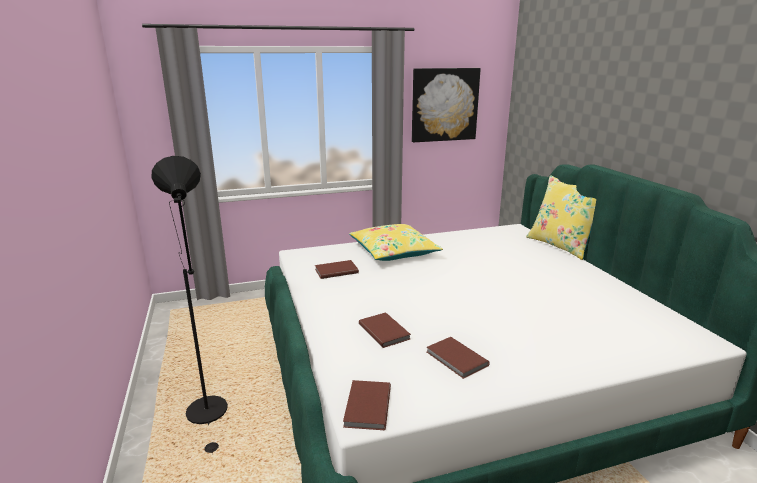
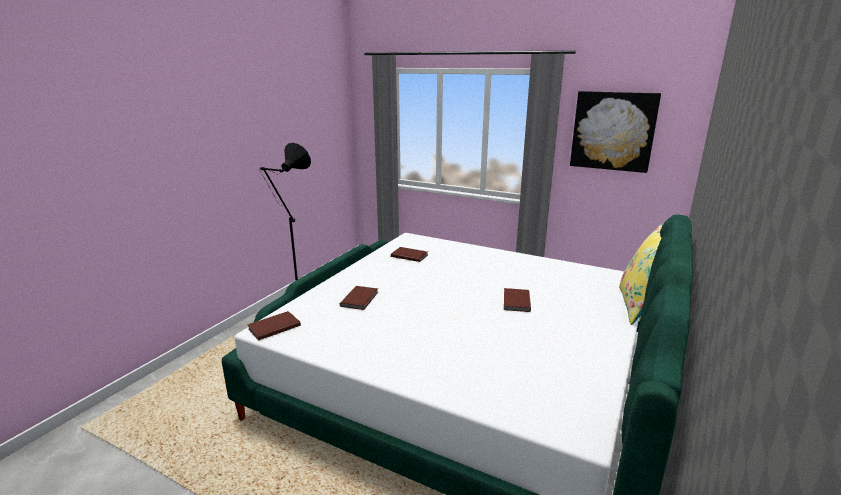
camera: 45 degrees right, 0 degrees up
(394, 251) = (474, 257): yellow pillow -> none
(456, 359) = (362, 332): brown book -> brown book (515, 301)

